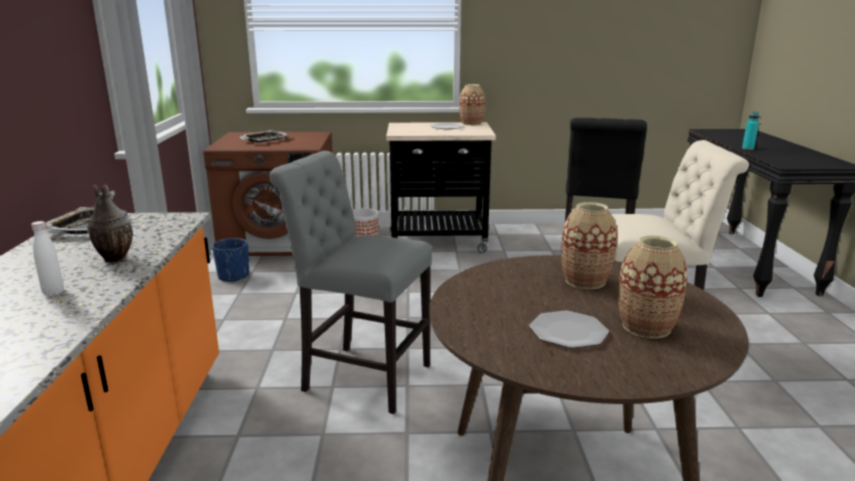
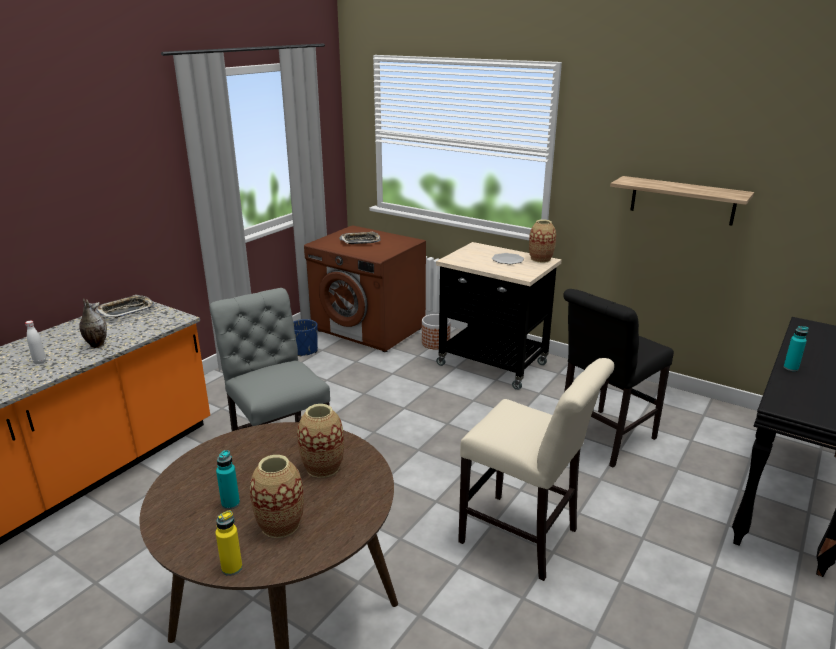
camera: 35 degrees right, 5 degrees up
(568, 331) = (230, 503): plate -> turquoise bottle
(582, 51) = (682, 200): none -> shelf
(683, 371) = (232, 568): none -> yellow bottle

